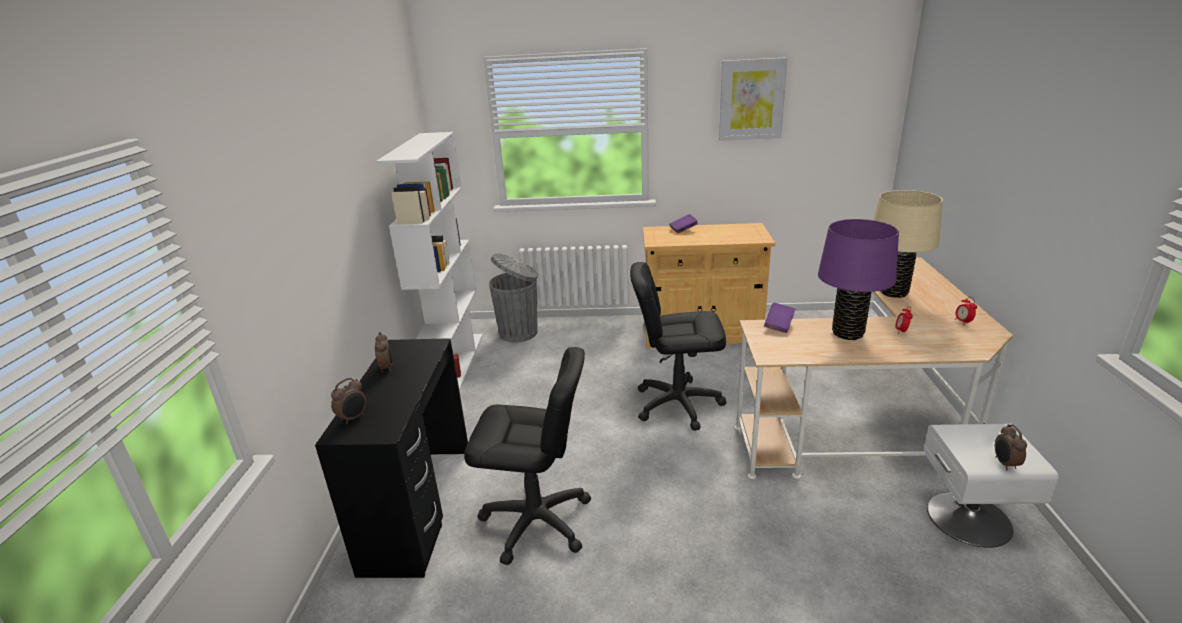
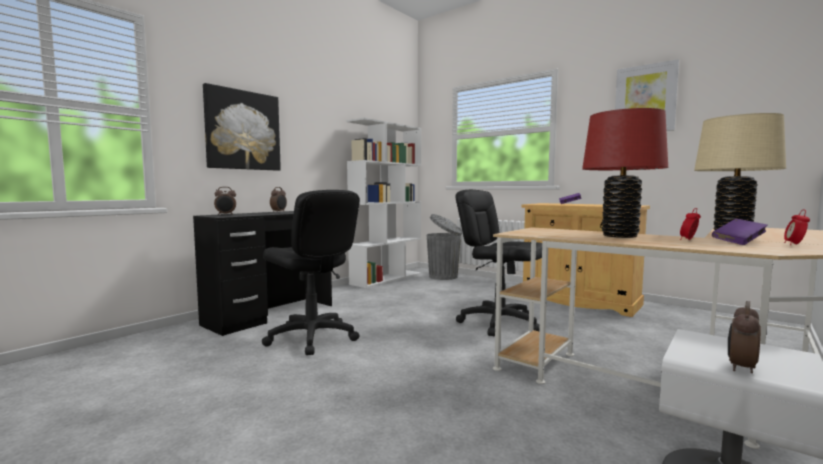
camera: 35 degrees right, 20 degrees down
(292, 261) = (243, 130): none -> picture
(779, 325) = (560, 230): purple book -> purple book (738, 242)
(847, 333) = (620, 236): purple table lamp -> red table lamp

